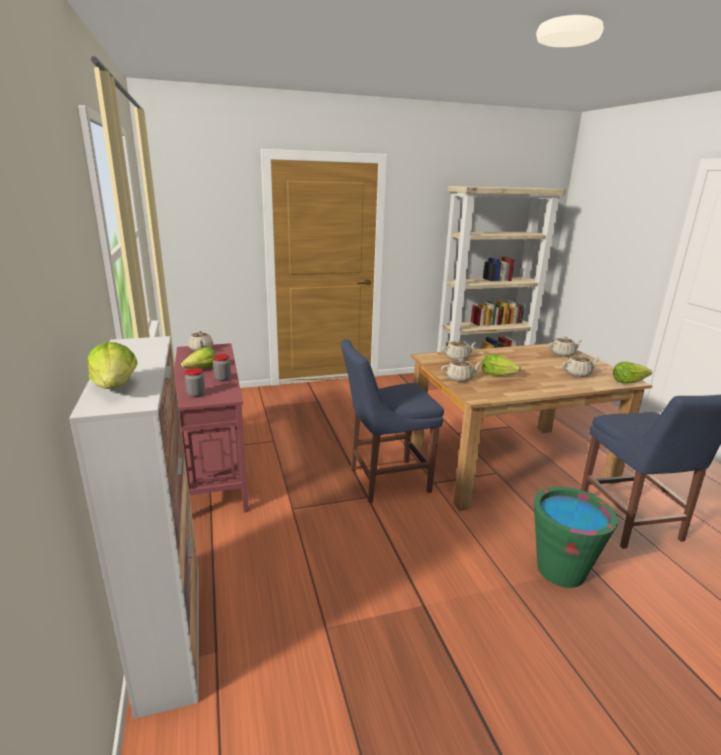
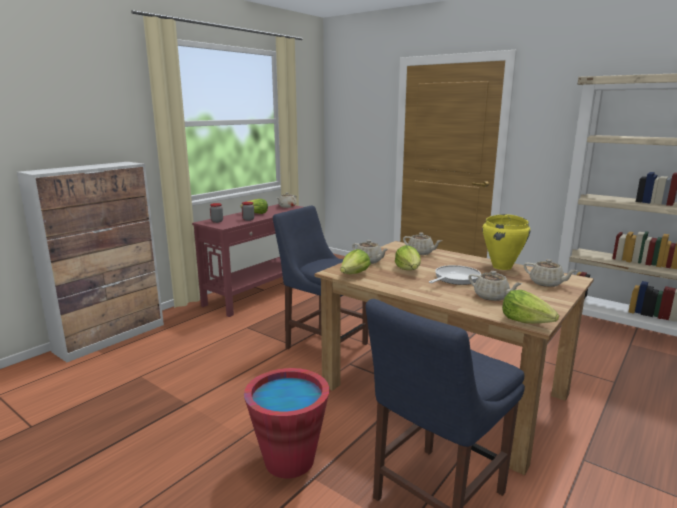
camera: 55 degrees right, 5 degrees down
(116, 387) = (57, 169): lettuce -> lettuce (354, 274)
(519, 351) = (502, 267): none -> yellow cooking pot
(532, 370) = (455, 279): none -> frying pan
(560, 570) = (289, 460): green bucket -> red bucket

